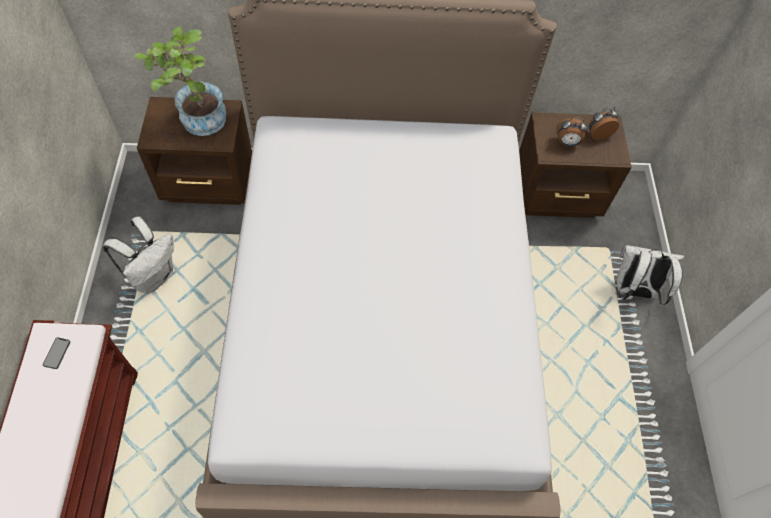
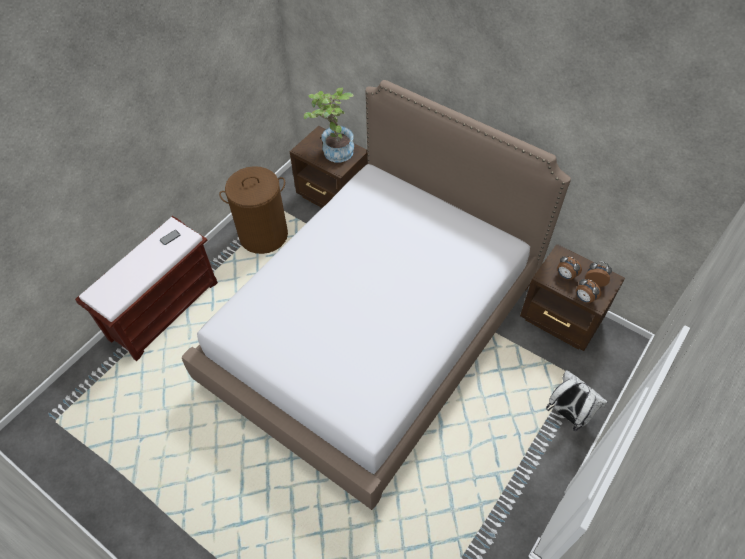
camera: 40 degrees right, 5 degrees down
(153, 276) = (263, 235): white backpack -> brown laundry basket
(602, 158) = (584, 298): none -> alarm clock

